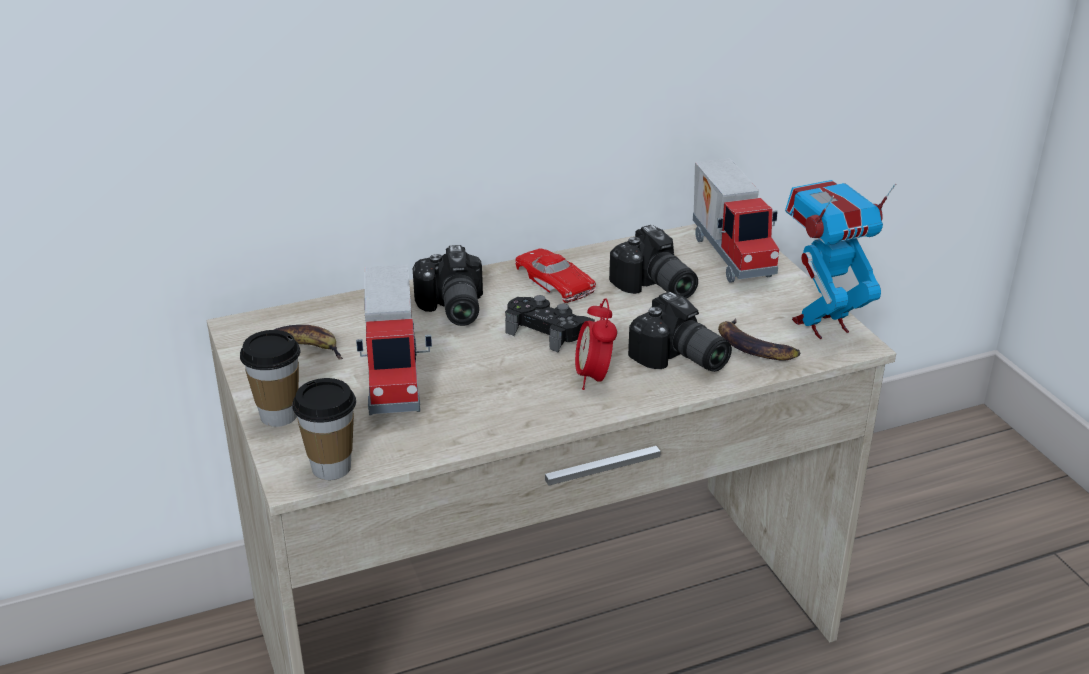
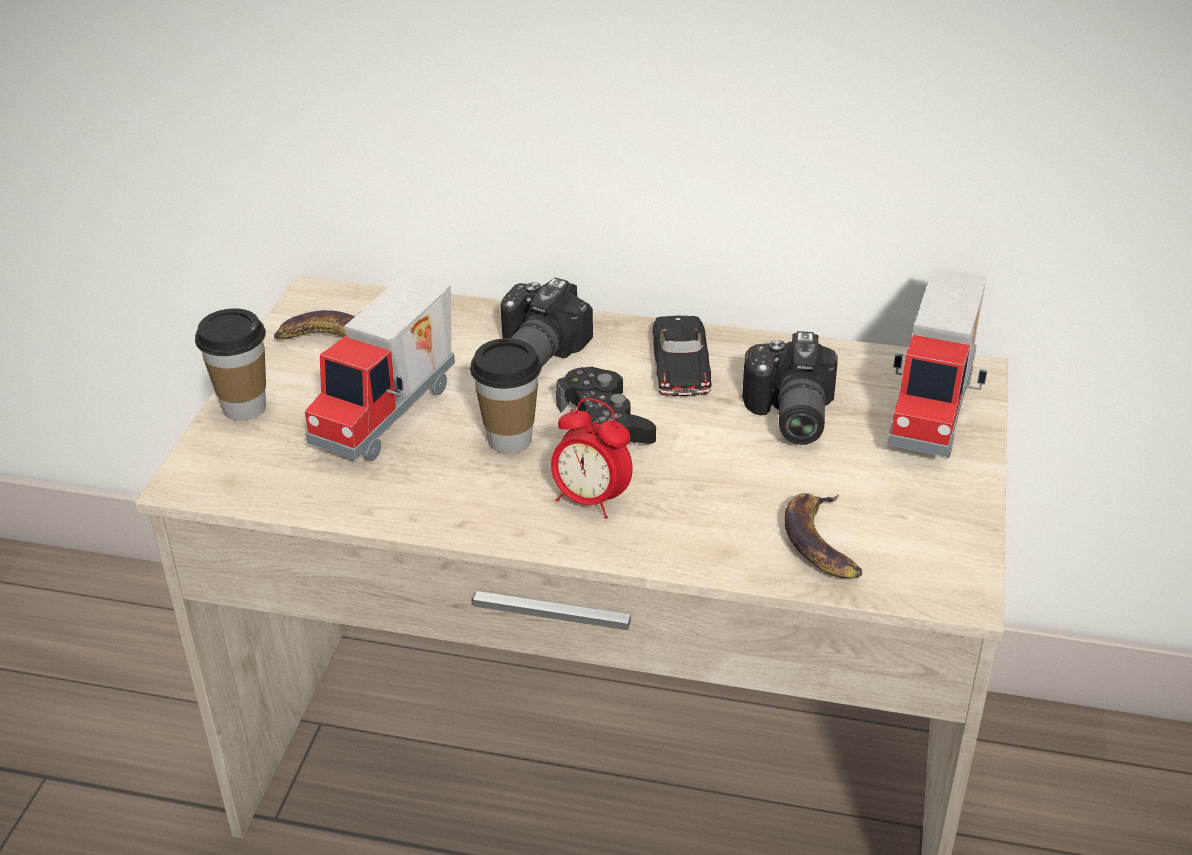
camera: 35 degrees right, 5 degrees up
(331, 467) = (228, 486): cup -> cup (510, 440)
(554, 281) = (680, 363): red toy car -> black toy car
(594, 378) = (590, 500): alarm clock -> alarm clock turned 90 degrees counterclockwise
(679, 359) = (712, 519): camera -> none
(822, 324) = (944, 549): toy robot -> none

